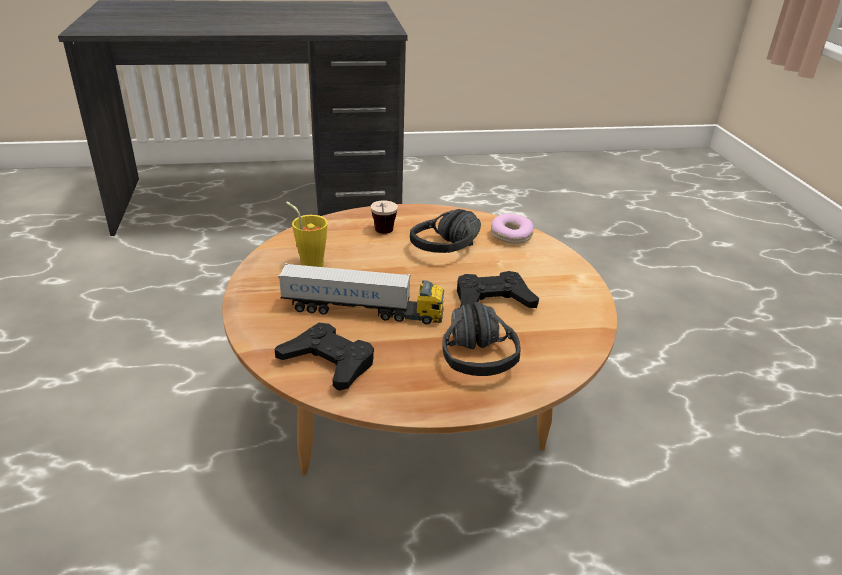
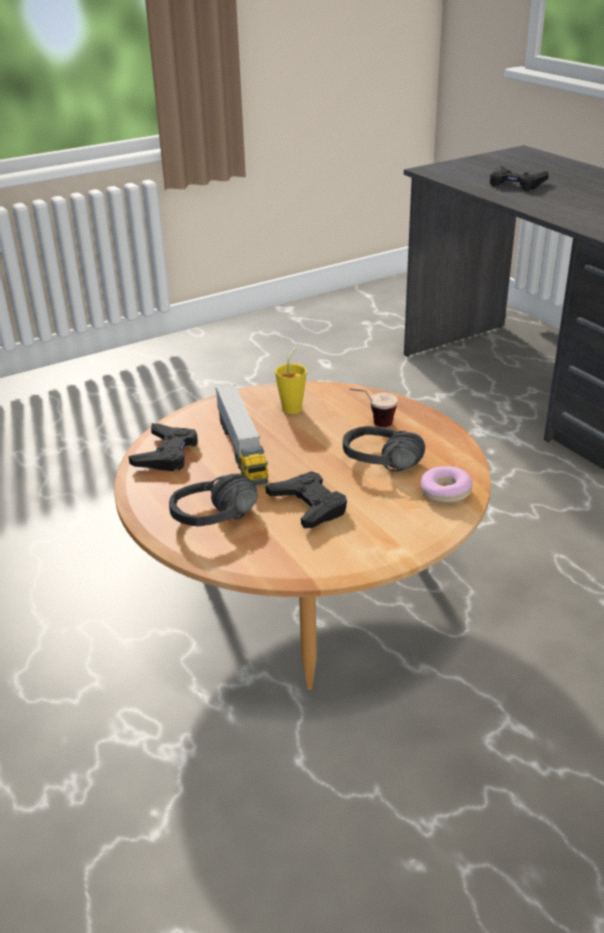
camera: 70 degrees right, 0 degrees up
(186, 21) = (516, 184): none -> black game controller

